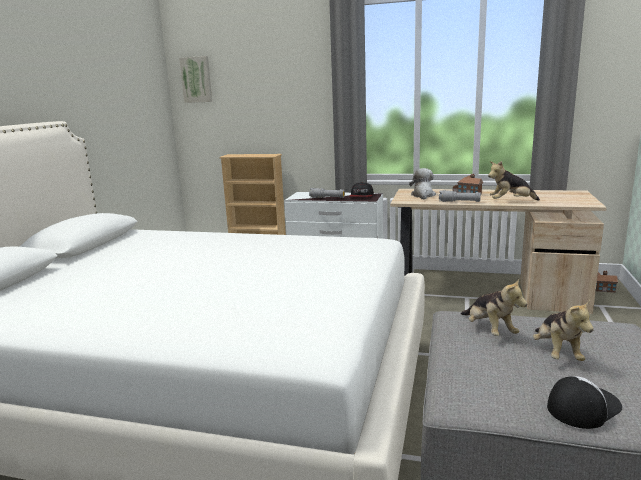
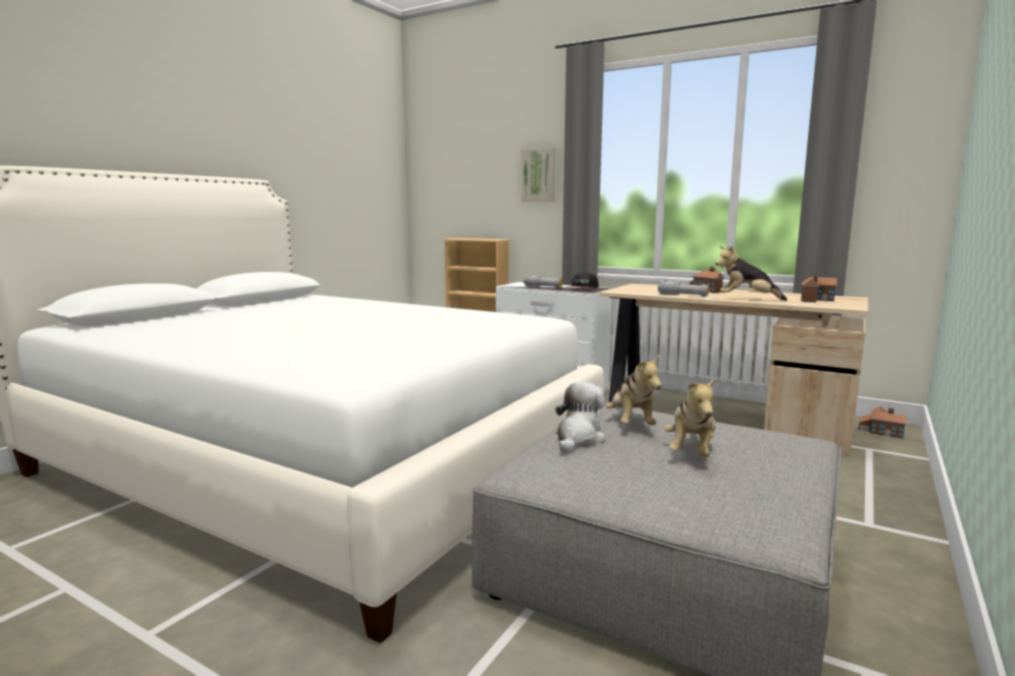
camera: 15 degrees right, 5 degrees down
(196, 79) = (431, 157): picture -> picture (539, 175)
(423, 195) = (648, 289): plush toy -> plush toy (578, 439)
(558, 197) = (816, 299): none -> toy house
(582, 407) = (665, 498): cap -> none

